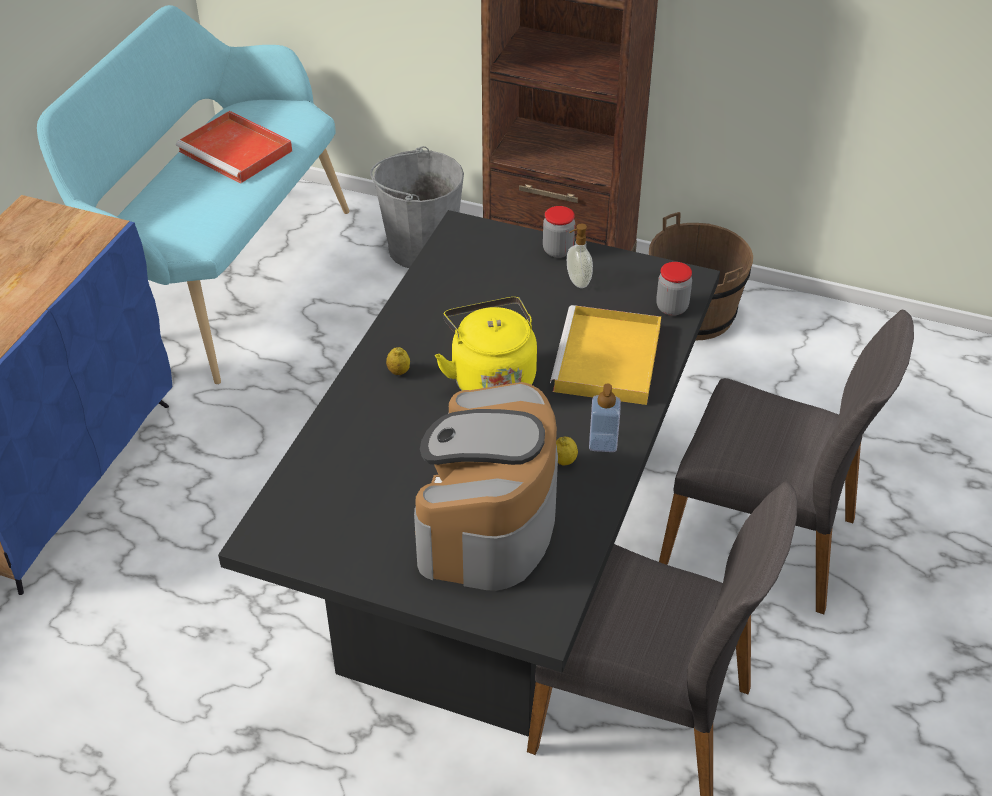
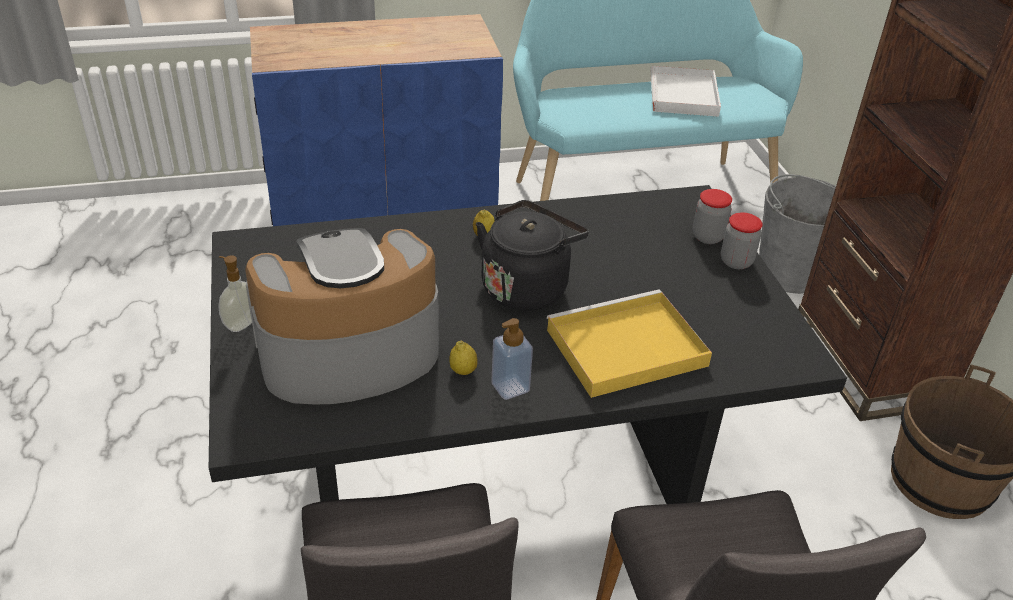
camera: 55 degrees right, 5 degrees down
(237, 151) = (684, 96): red tray -> white tray
(491, 378) = (527, 287): yellow kettle -> black kettle
(577, 282) = (709, 289): soap dispenser -> soap dispenser (241, 323)
(672, 307) = (748, 363): jar -> jar (707, 237)

